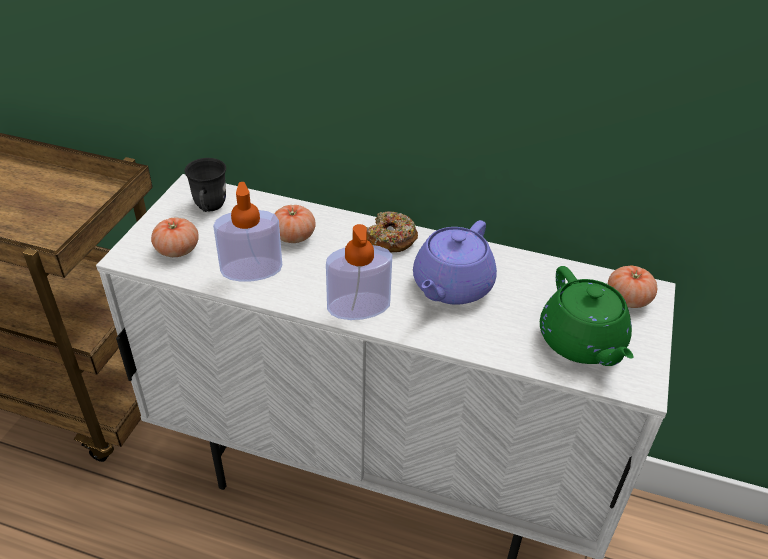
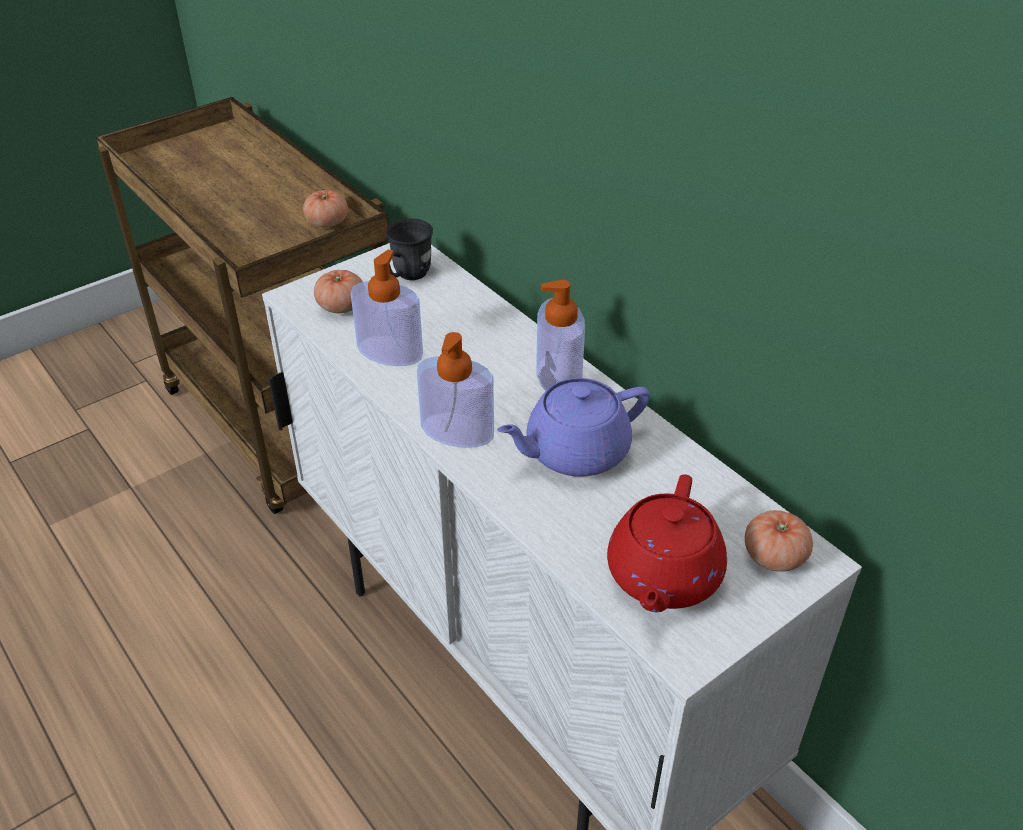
camera: 35 degrees right, 0 degrees up
(293, 236) = (461, 334): tomato -> tomato (327, 222)
(391, 239) = (558, 376): donut -> soap dispenser
(582, 343) = (663, 577): green teapot -> red teapot

